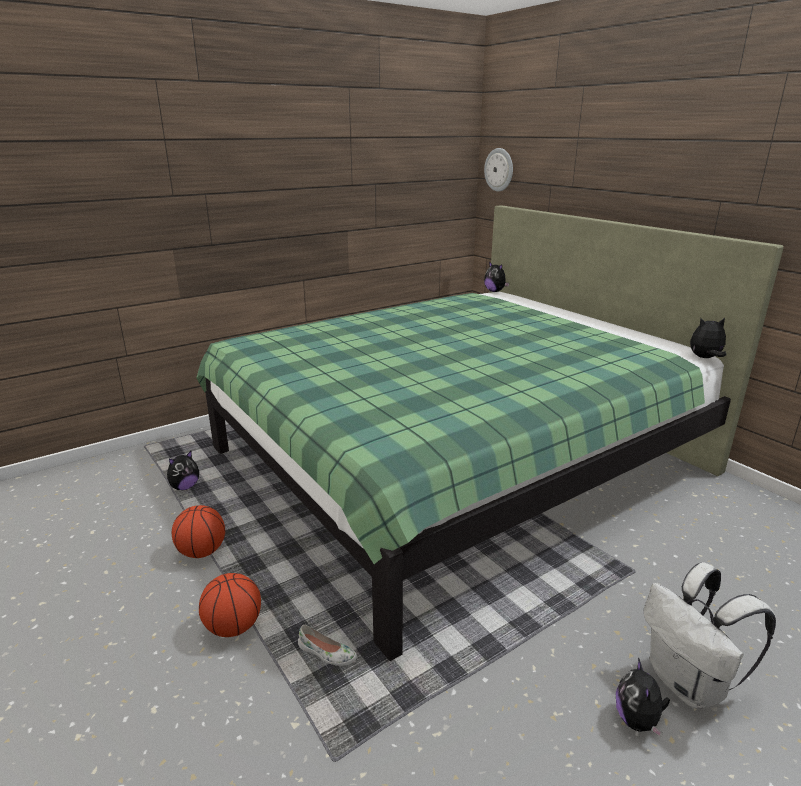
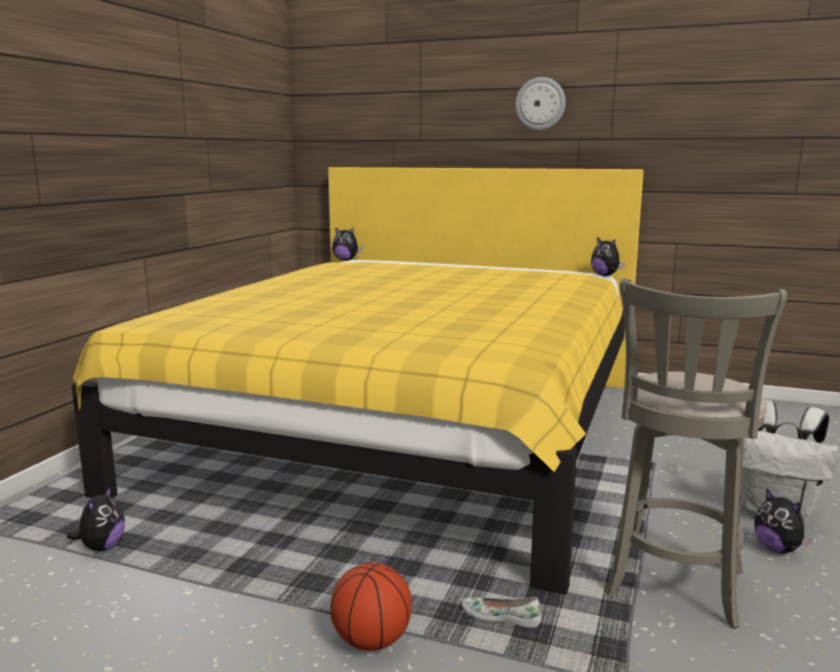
camera: 35 degrees left, 10 degrees down
(202, 552) = (227, 596): basketball -> none
(326, 653) = (501, 616): white shoe -> white shoe turned 150 degrees counterclockwise
(455, 460) = (406, 432): green bed -> yellow bed
(483, 702) = (673, 587): none -> grey stool
(499, 169) = (323, 129): wall clock -> wall clock (540, 104)
(705, 358) = (605, 275): plush toy -> plush toy turned 90 degrees counterclockwise

